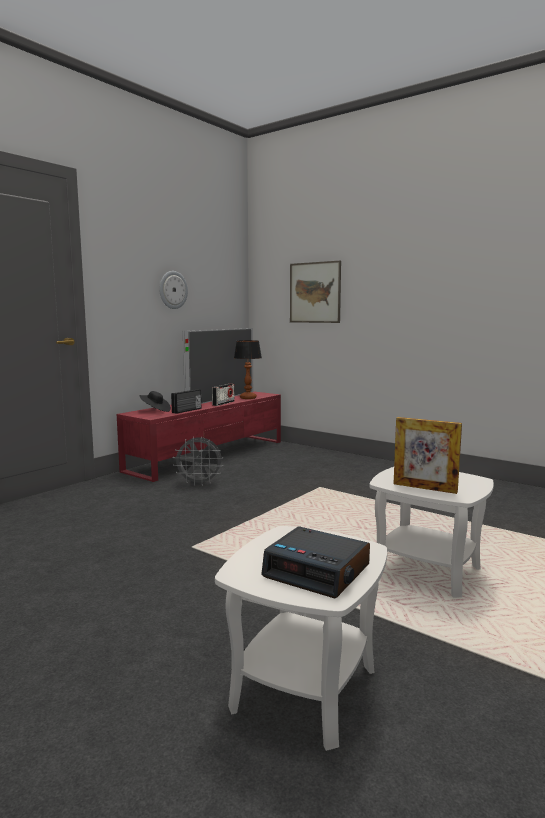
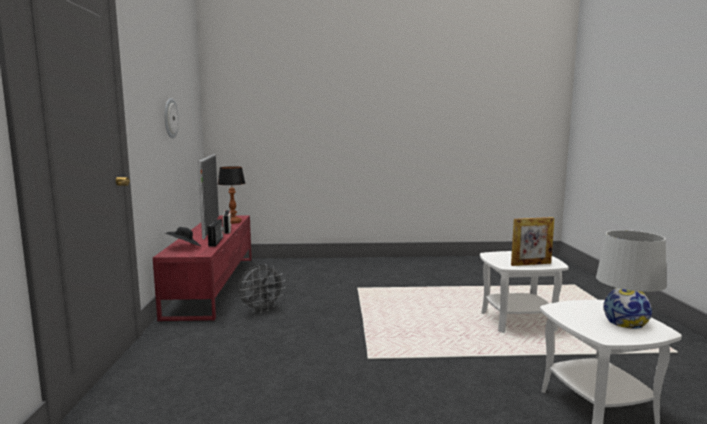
camera: 40 degrees left, 0 degrees up
(315, 292) = (281, 121): picture -> none
(318, 571) = (625, 322): alarm clock -> white table lamp

